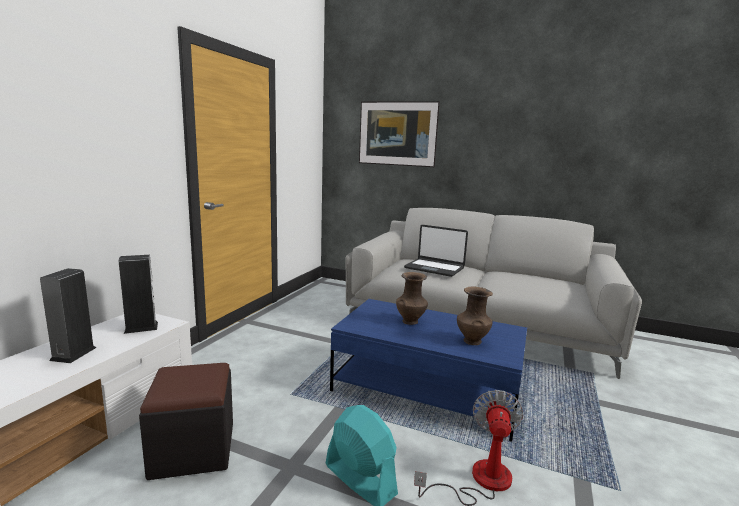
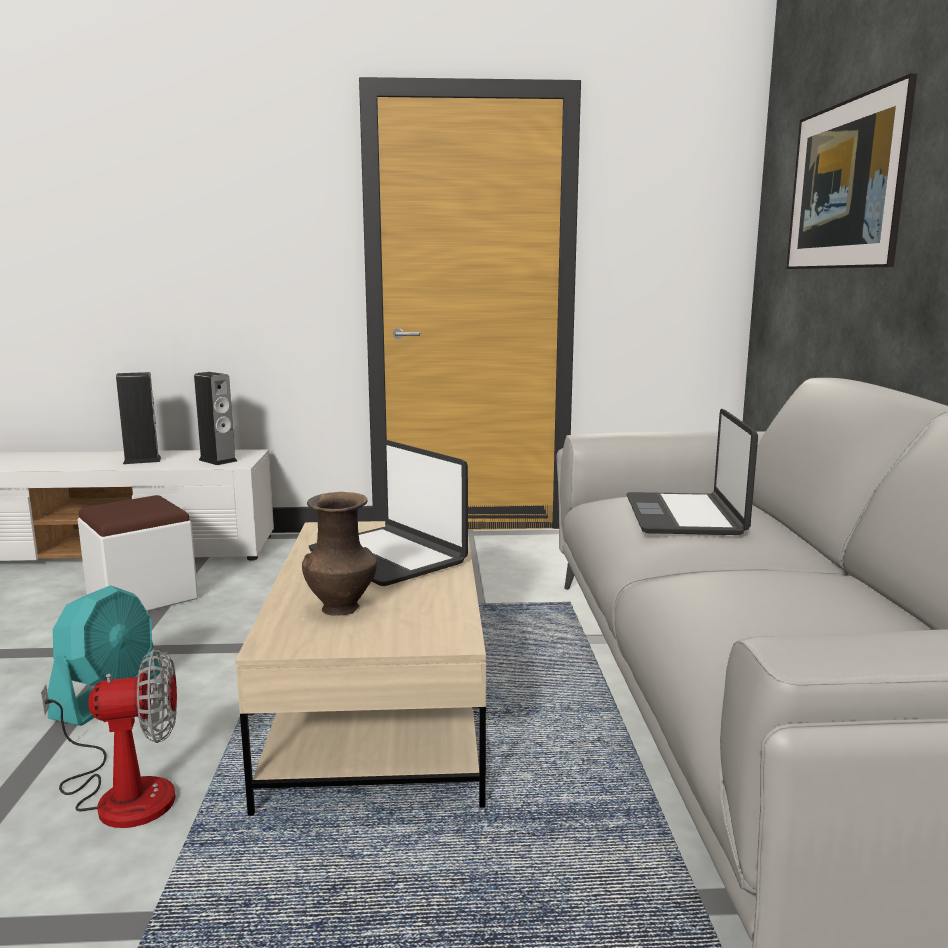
camera: 65 degrees right, 0 degrees up
(193, 450) = (142, 596): black ottoman -> white ottoman
(410, 321) = (388, 557): brown vase -> laptop
(427, 389) = (381, 701): blue coffee table -> beige coffee table

